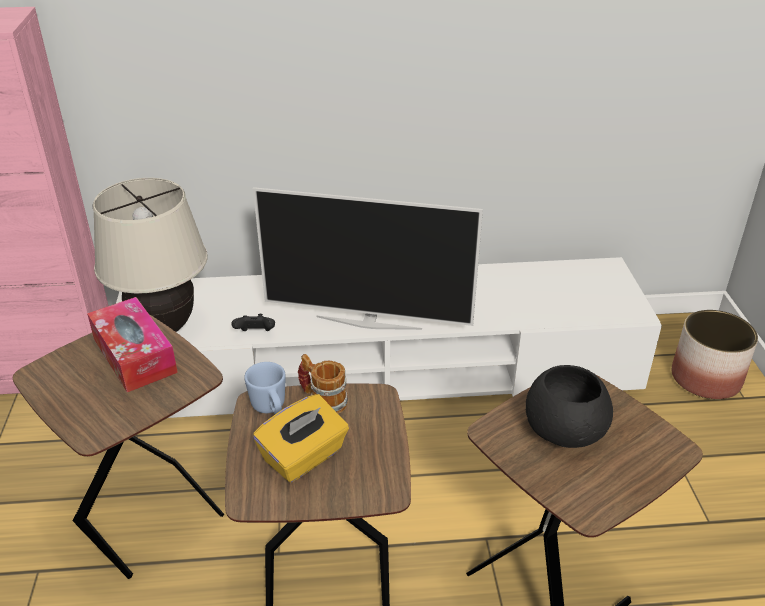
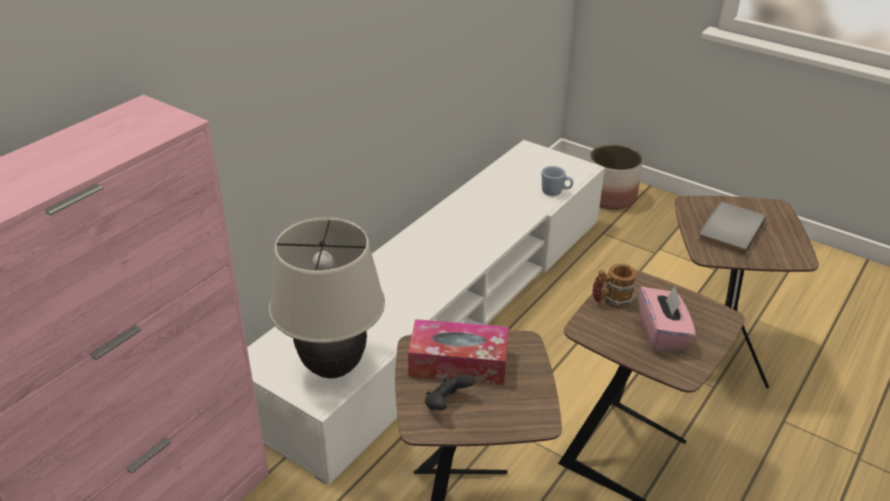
camera: 50 degrees left, 0 degrees up
(255, 334) = (405, 324): black game controller -> black game controller (446, 404)
(270, 408) = (597, 326): blue mug -> blue mug (555, 192)
(304, 457) = (662, 334): yellow tissue box -> pink tissue box
(369, 322) = (460, 267): television -> none
(564, 429) = (728, 230): black bowl -> grey book

